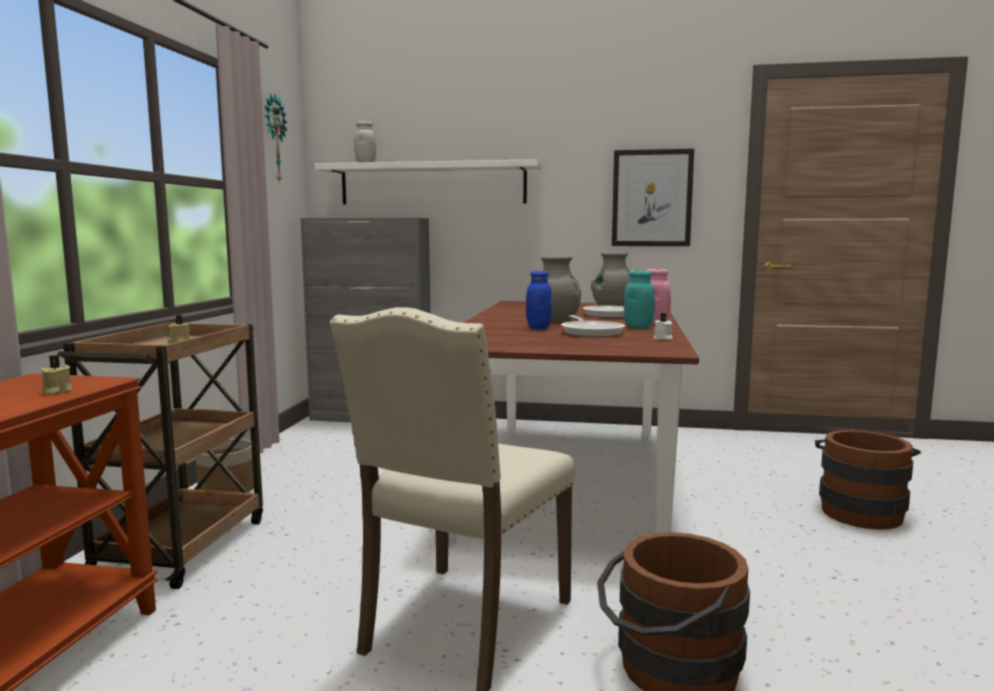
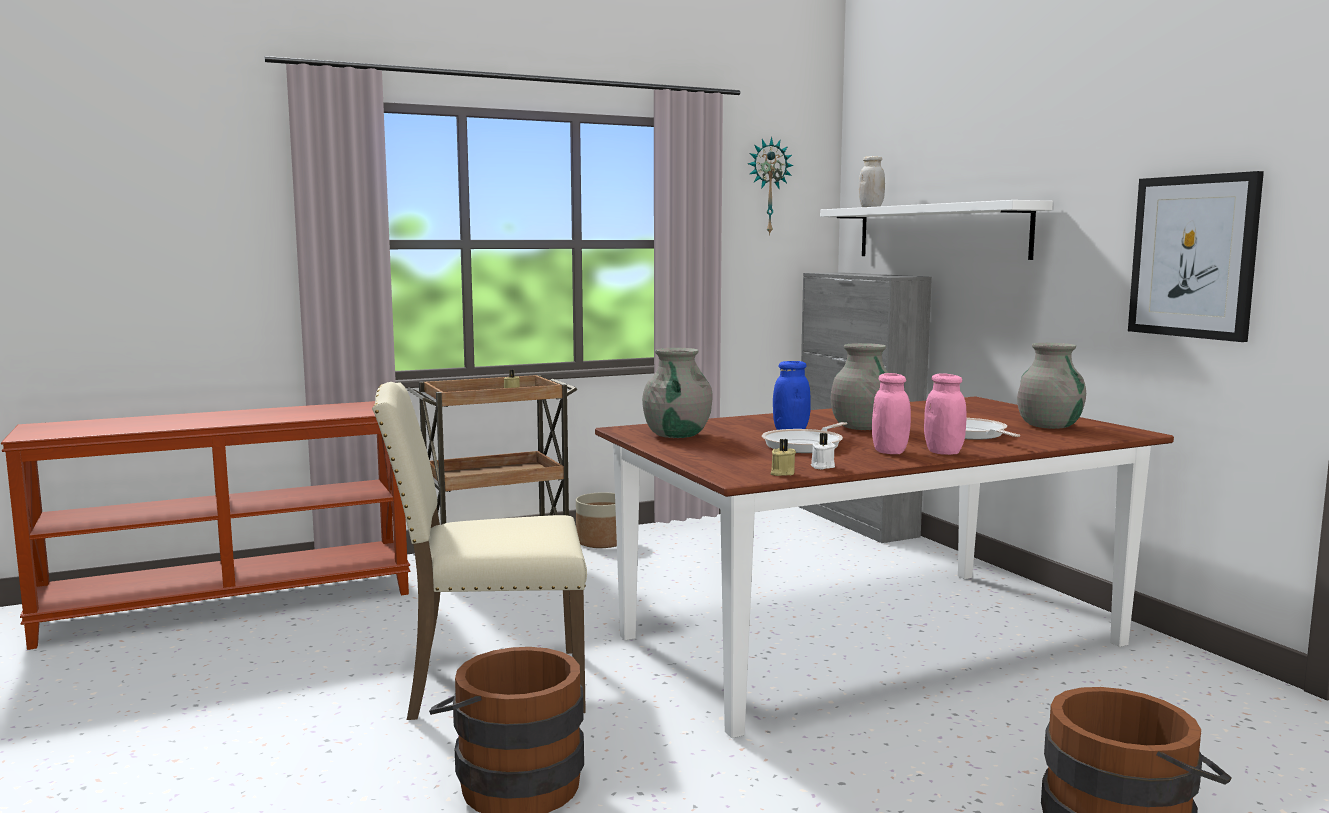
camera: 55 degrees right, 0 degrees up
(56, 391) = (343, 413): beige candle -> beige candle (781, 473)
(501, 341) = (677, 435): none -> grey vase
(638, 327) = (889, 452): turquoise jar -> pink jar

